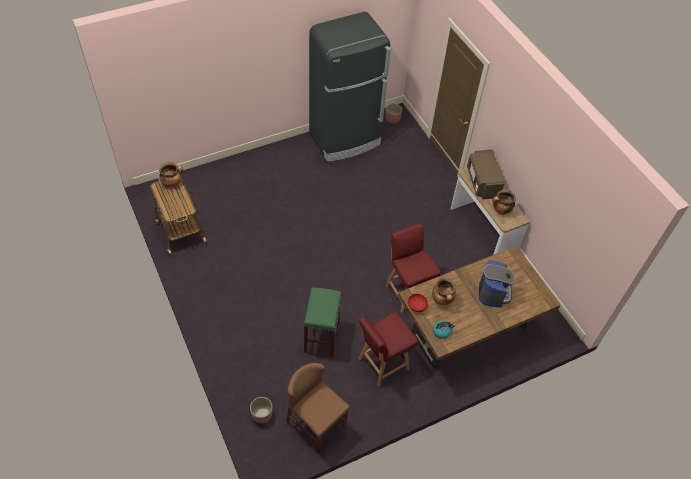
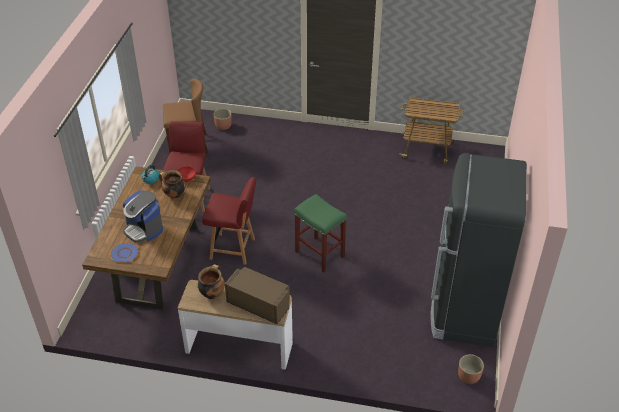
camera: 130 degrees right, 10 degrees down
(173, 183) = (449, 114): cooking pot -> none
(322, 338) = (247, 179): green stool -> green stool (319, 254)
(525, 286) = (124, 253): none -> blue plate

